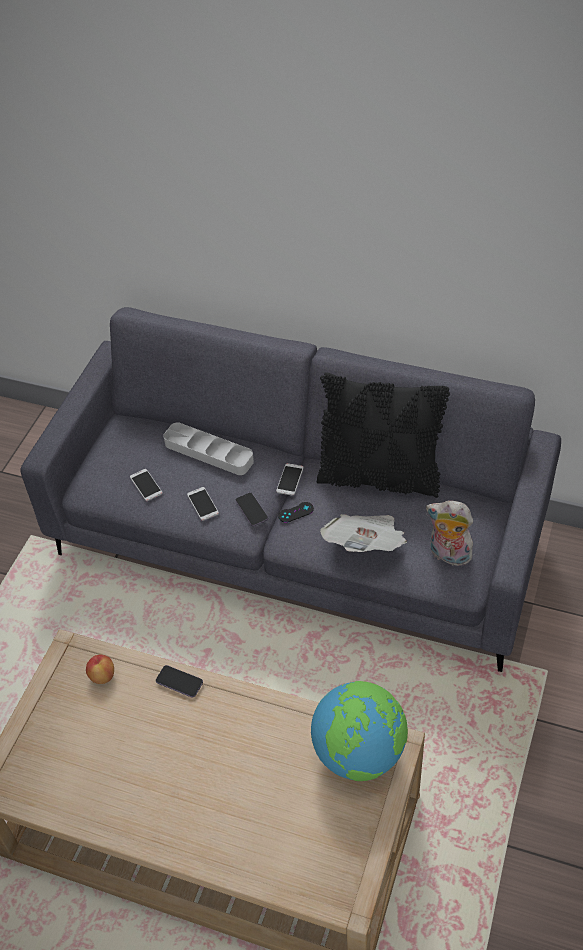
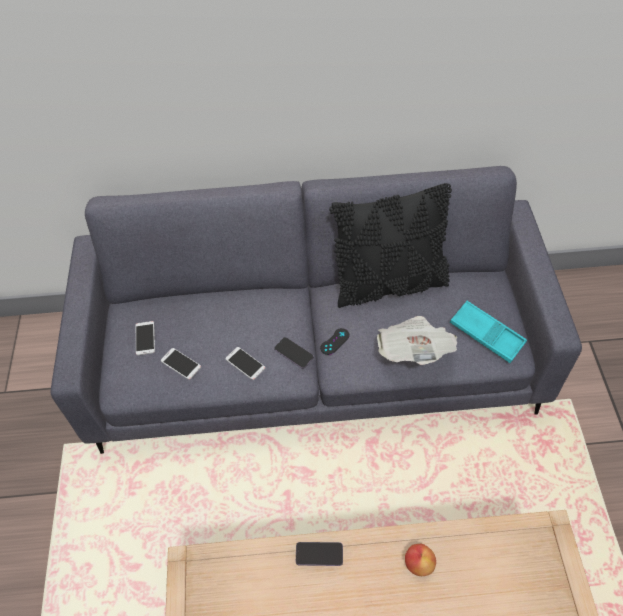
camera: 25 degrees left, 5 degrees up
(102, 676) = (238, 580): apple -> apple (418, 564)
(209, 452) = (225, 312): grey tray -> none
(290, 479) = (312, 312): phone -> phone (145, 338)
(359, 752) = (523, 554): globe -> none
(448, 555) = (486, 334): plush toy -> turquoise tray

